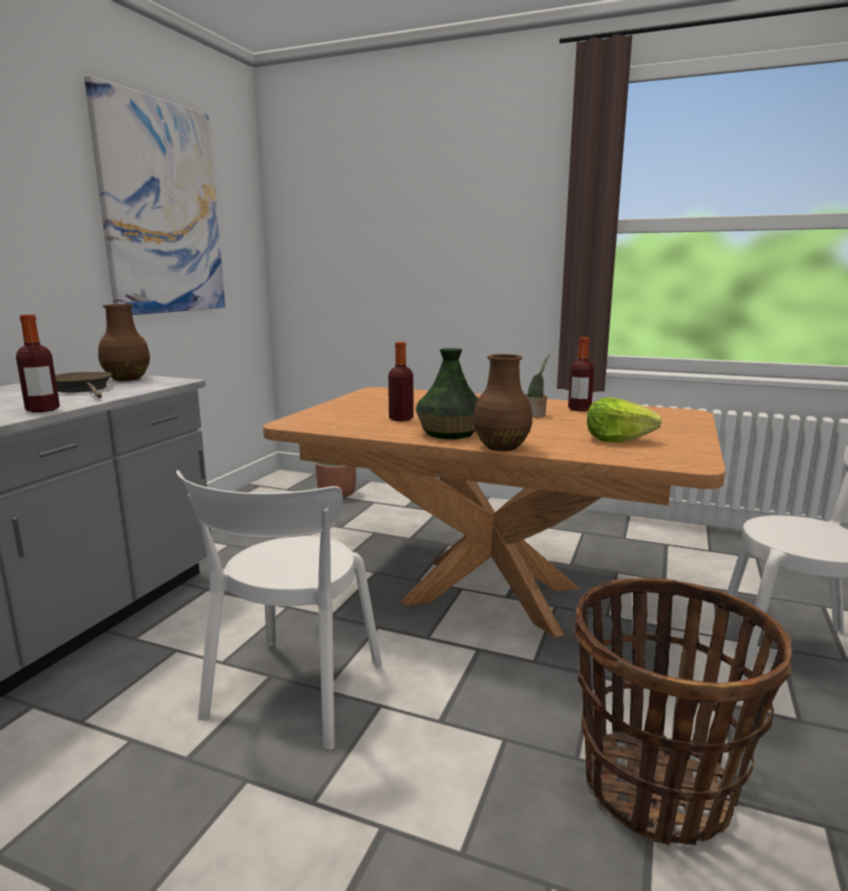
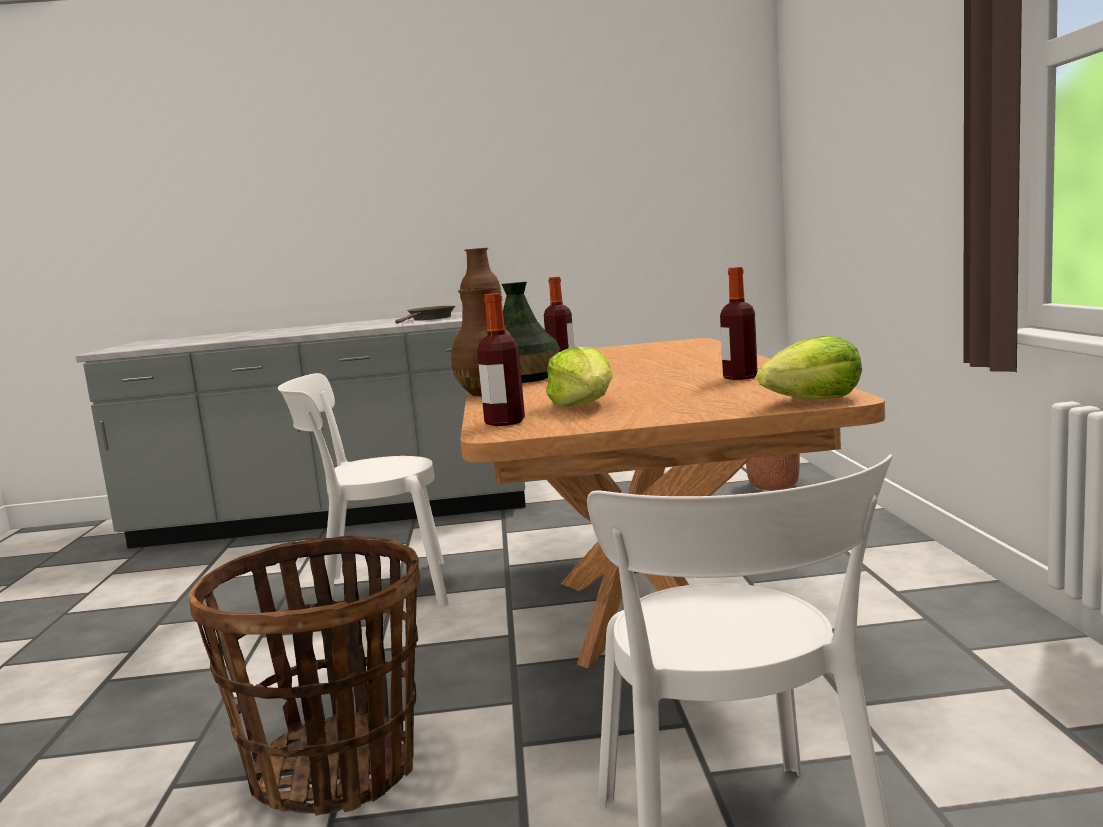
camera: 65 degrees right, 5 degrees down
(43, 409) = (355, 328): bottle -> bottle (505, 422)
(162, 209) = (611, 149): picture -> none
(535, 415) = (666, 376): potted plant -> none
(688, 415) = (813, 400): none -> lettuce

